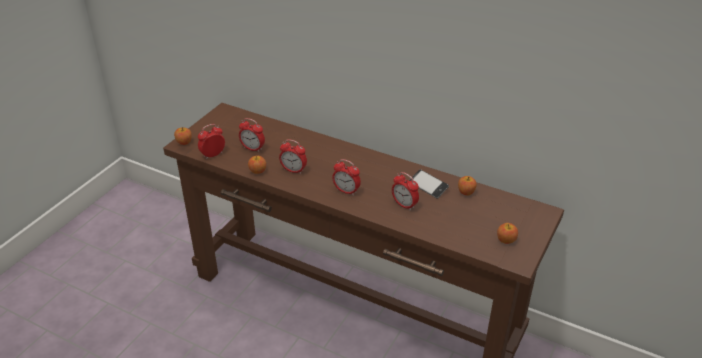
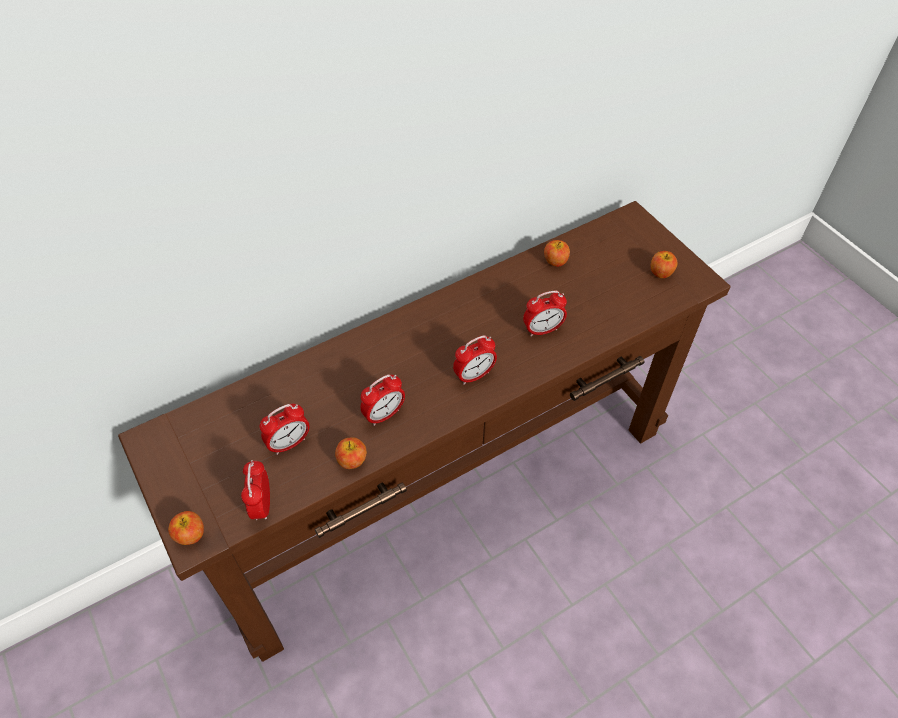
camera: 60 degrees left, 15 degrees up
(428, 186) = (521, 290): phone -> none

